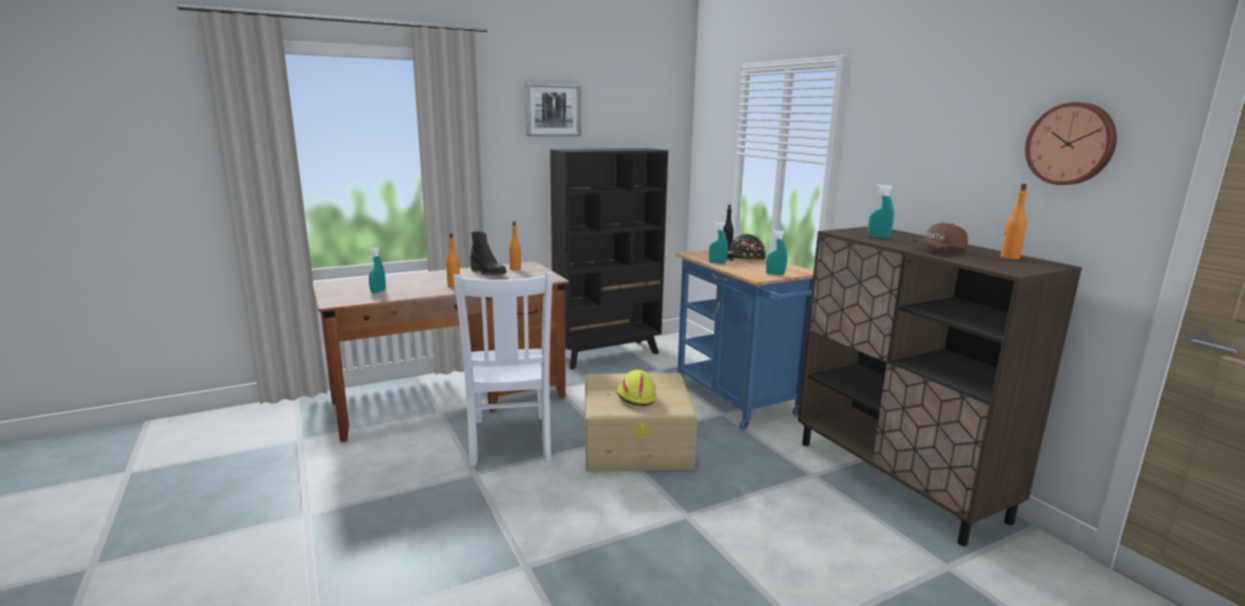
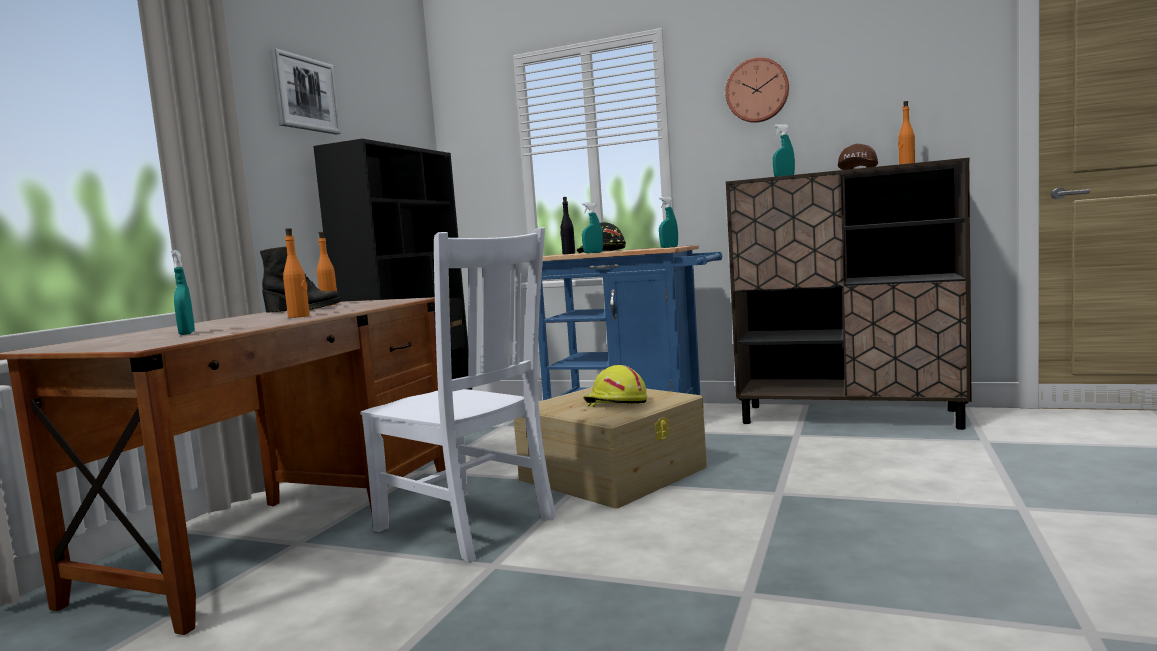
camera: 40 degrees left, 10 degrees down
(1071, 144) = (918, 70): wall clock -> wall clock (757, 91)

